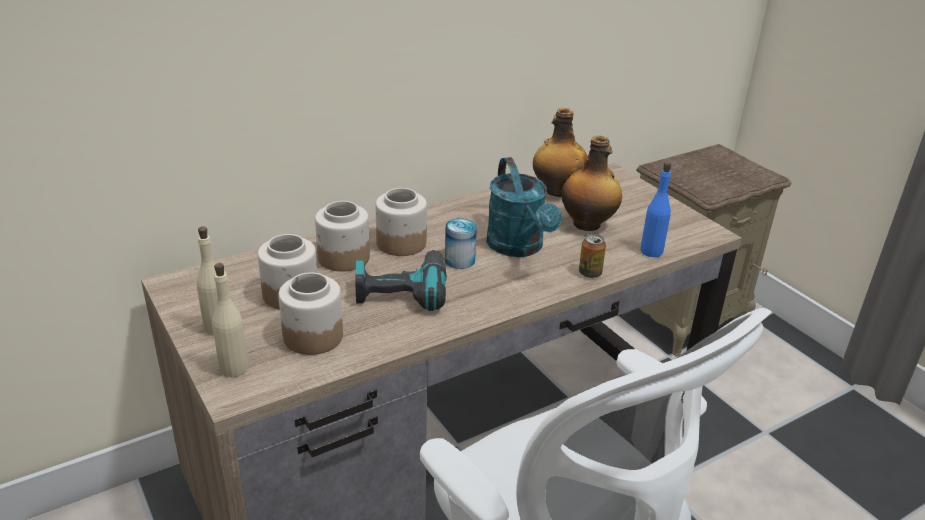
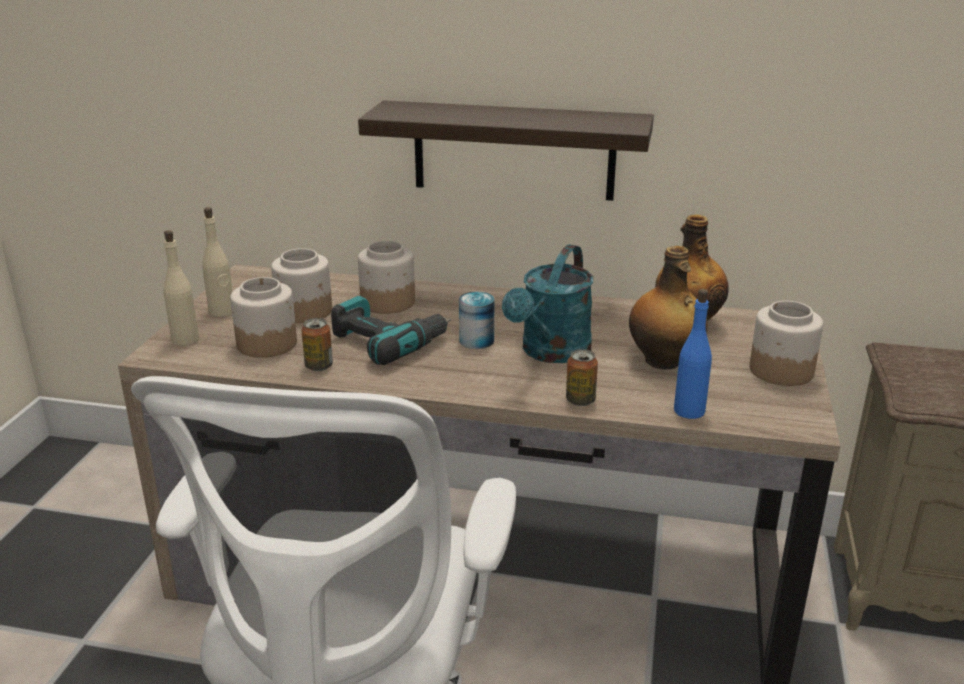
camera: 45 degrees right, 5 degrees down
(388, 334) = (319, 366): none -> can
(400, 243) = (452, 309): jar -> jar (780, 370)
(404, 90) = (513, 150): none -> shelf

